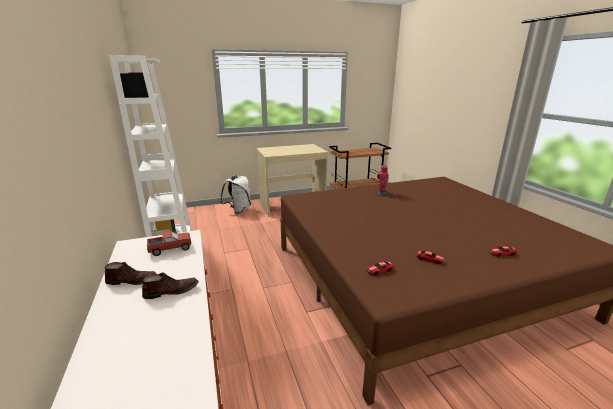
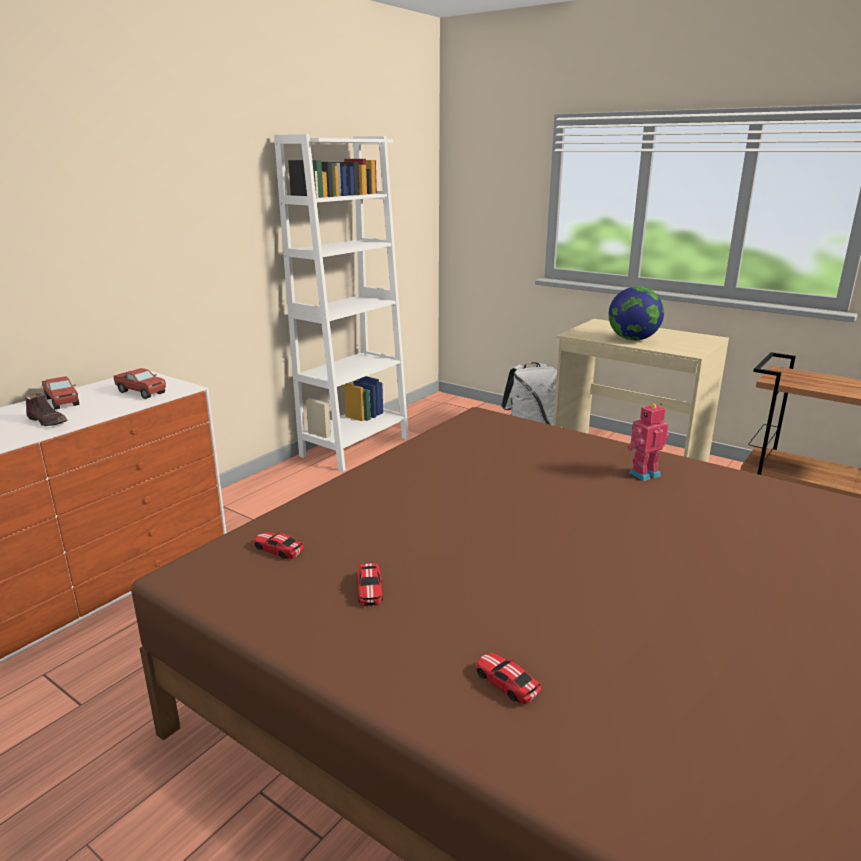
camera: 55 degrees right, 0 degrees up
(132, 280) = (62, 401): brown shoe -> toy truck
(293, 151) = (633, 339): none -> globe

